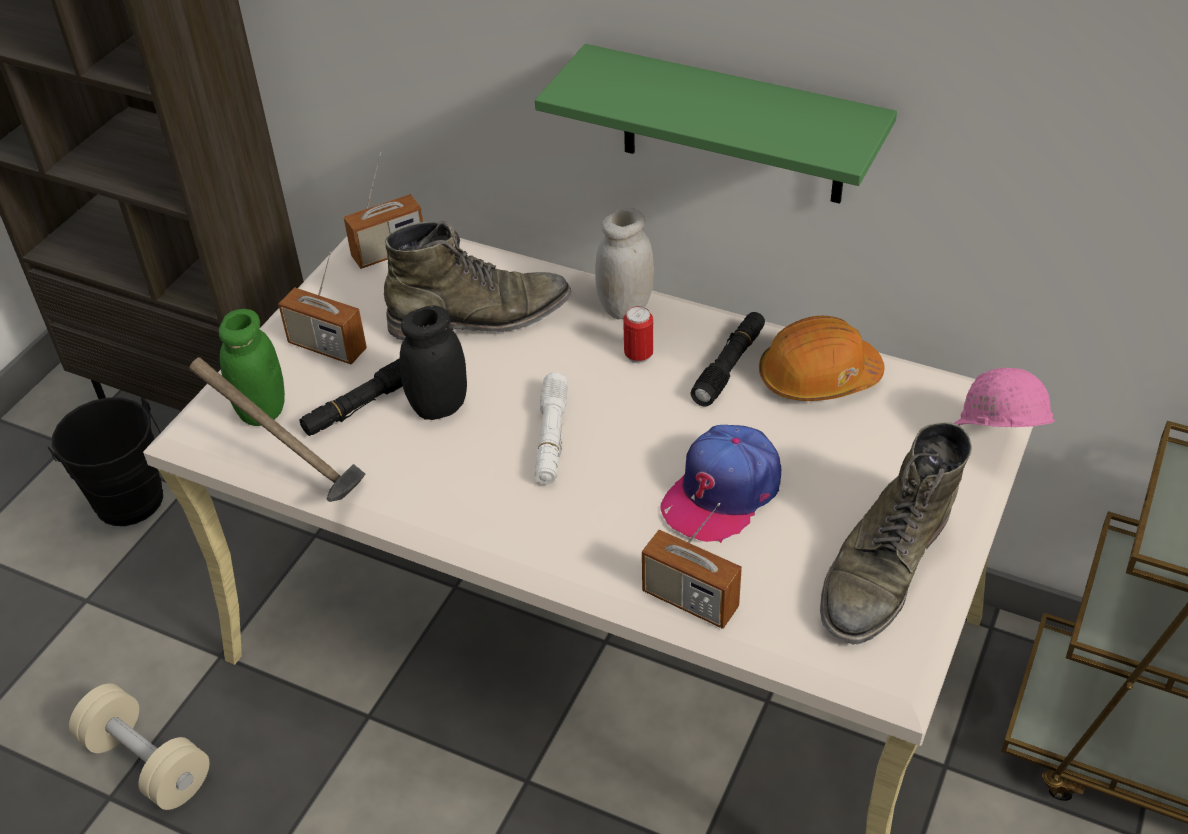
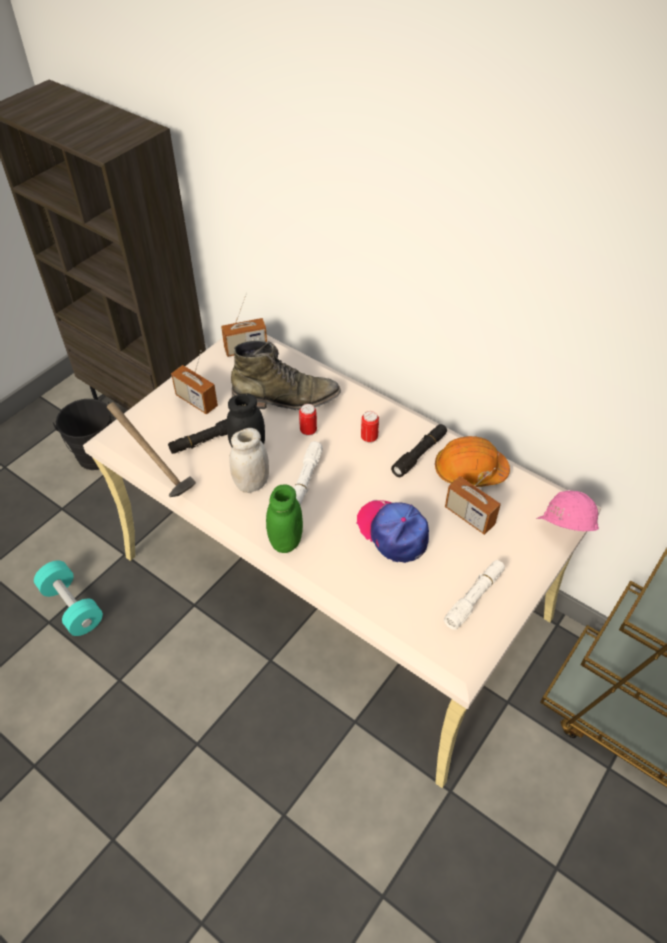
camera: 10 degrees right, 5 degrees up
(147, 762) = (72, 606): beige dumbbell -> turquoise dumbbell
(262, 410) = (151, 433): green jar -> green jar (285, 541)
(533, 362) = (308, 431): none -> can
(625, 307) = (370, 406): white jar -> white jar (252, 484)
(690, 600) = (356, 594): radio -> radio (469, 516)
(722, 492) = (393, 532): cap -> cap turned 90 degrees clockwise
(732, 126) = (443, 315): green shelf -> none
(884, 567) = (474, 597): green boot -> white flashlight

